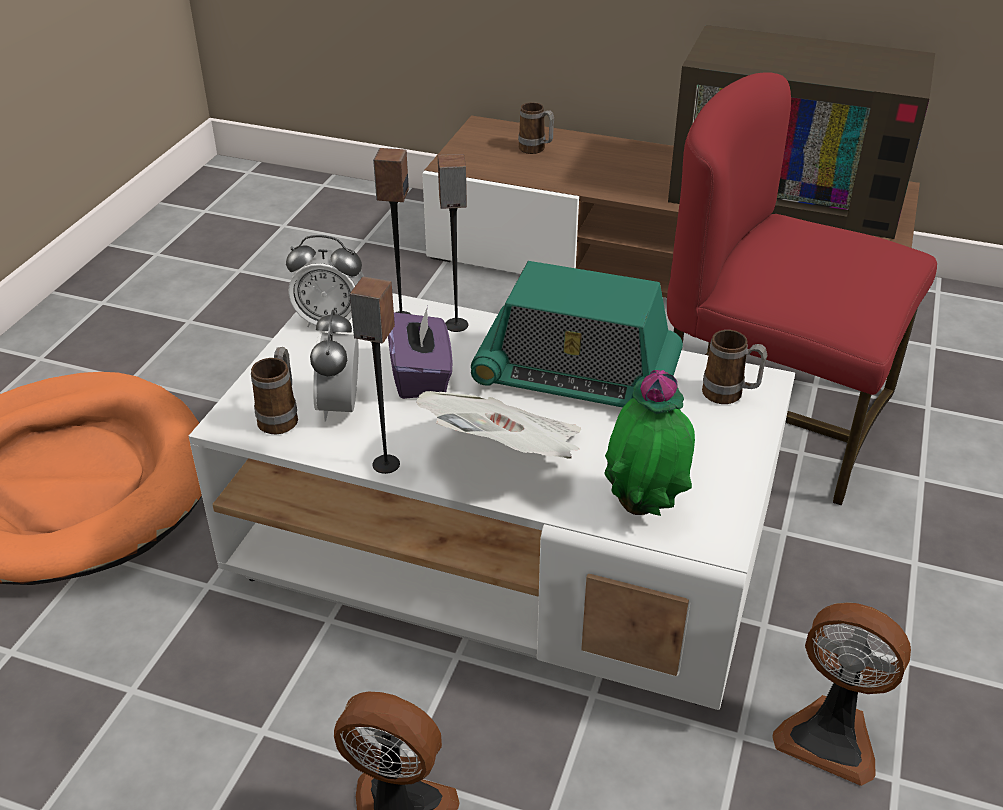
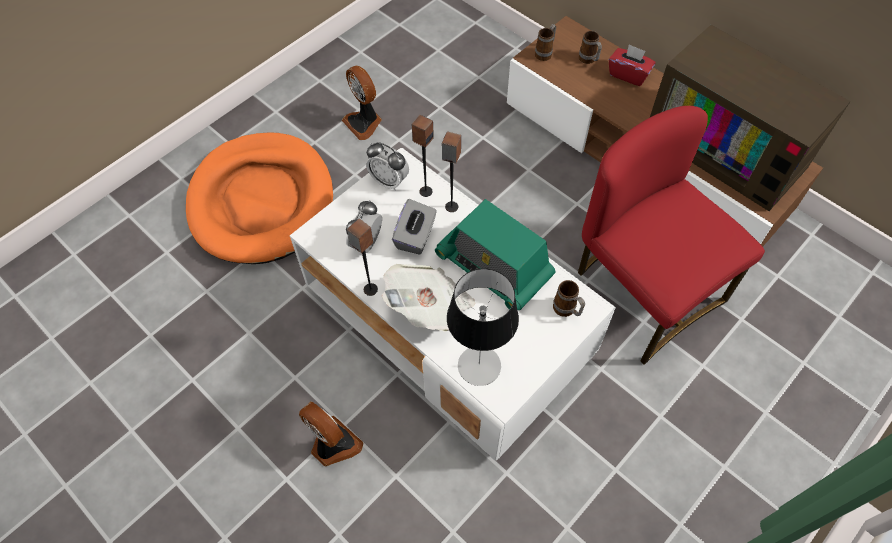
camera: 25 degrees right, 20 degrees up
(281, 416) = (336, 239): mug -> mug (545, 53)
(421, 376) = (415, 237): purple tissue box -> grey tissue box
(601, 152) = (628, 74): none -> red tissue box
(645, 507) = (479, 365): potted plant -> table lamp
(830, 735) = (550, 492): fan -> fan (364, 123)

